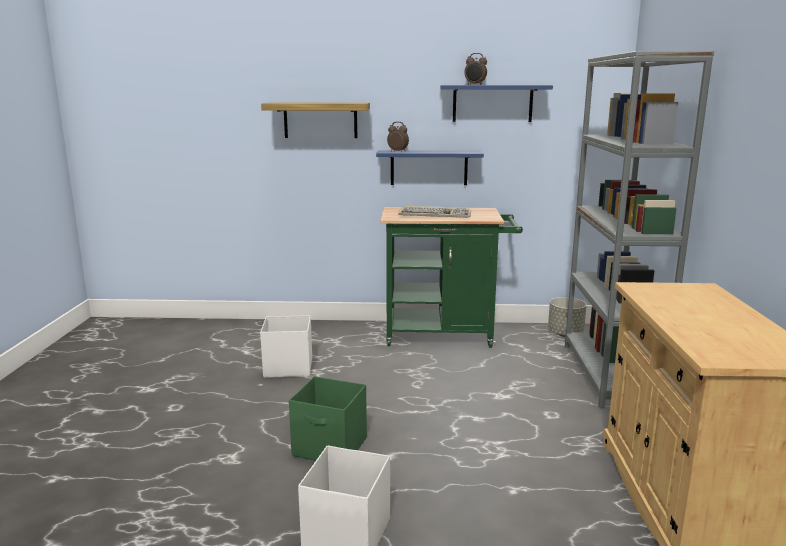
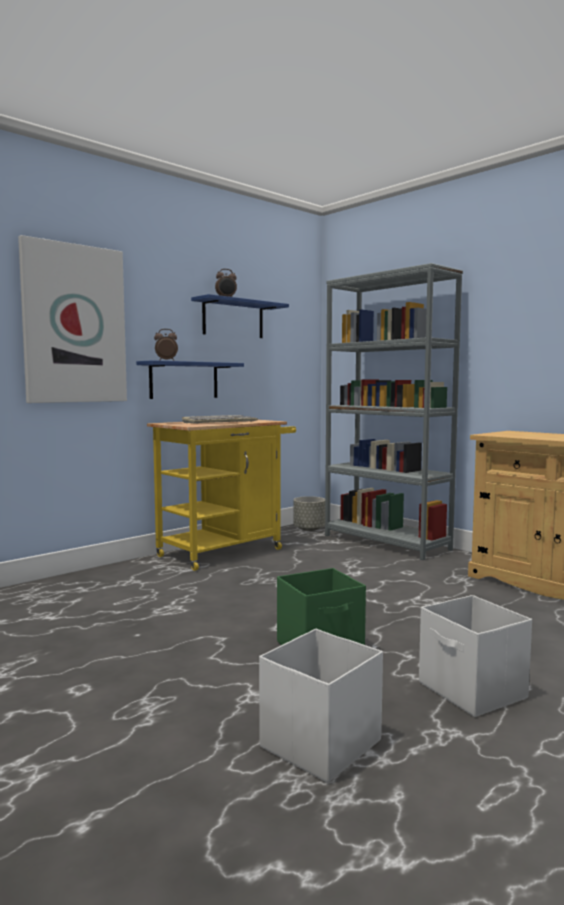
camera: 45 degrees left, 10 degrees down
(287, 367) = (134, 613): white storage box -> white storage box (319, 744)
(320, 120) = (74, 324): shelf -> picture
(446, 335) = (226, 551): green cart -> yellow cart

